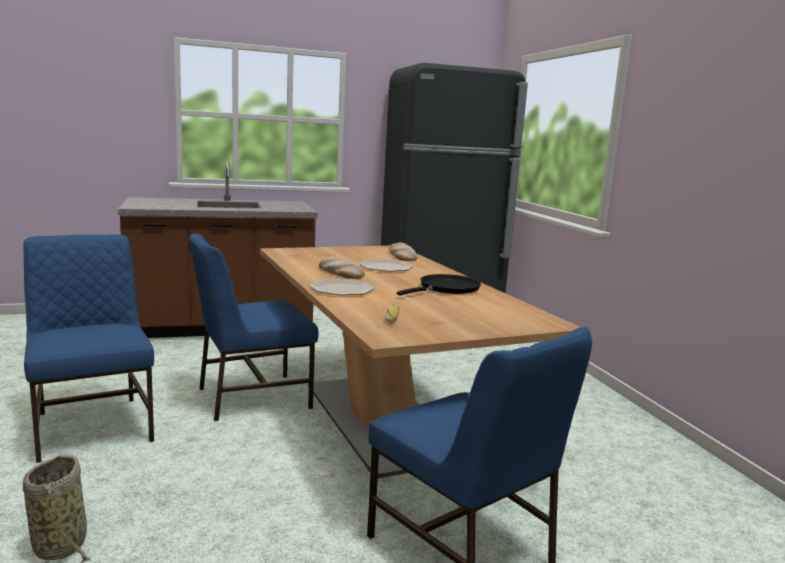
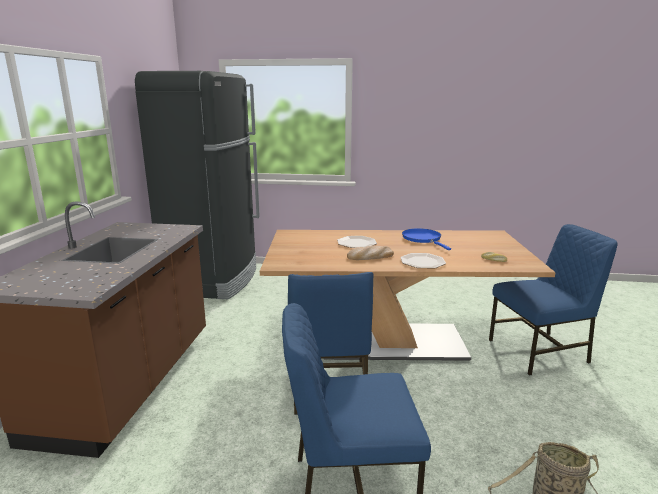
camera: 65 degrees left, 5 degrees up
(402, 256) = (319, 234): bread -> none
(446, 289) = (423, 239): black frying pan -> blue frying pan

